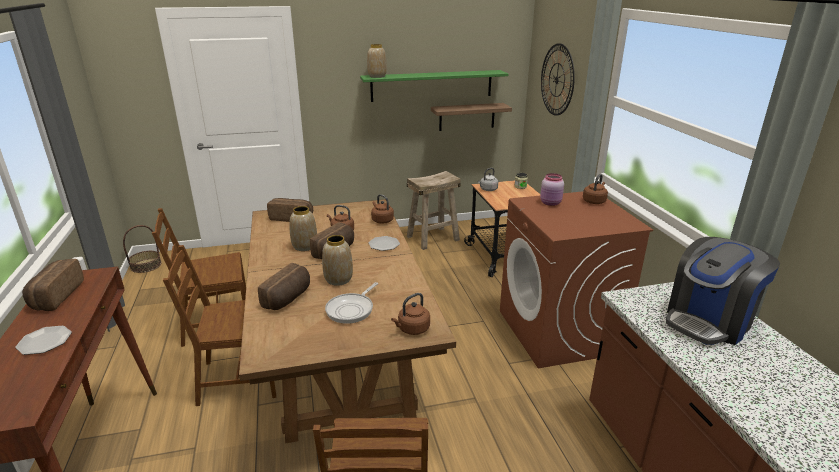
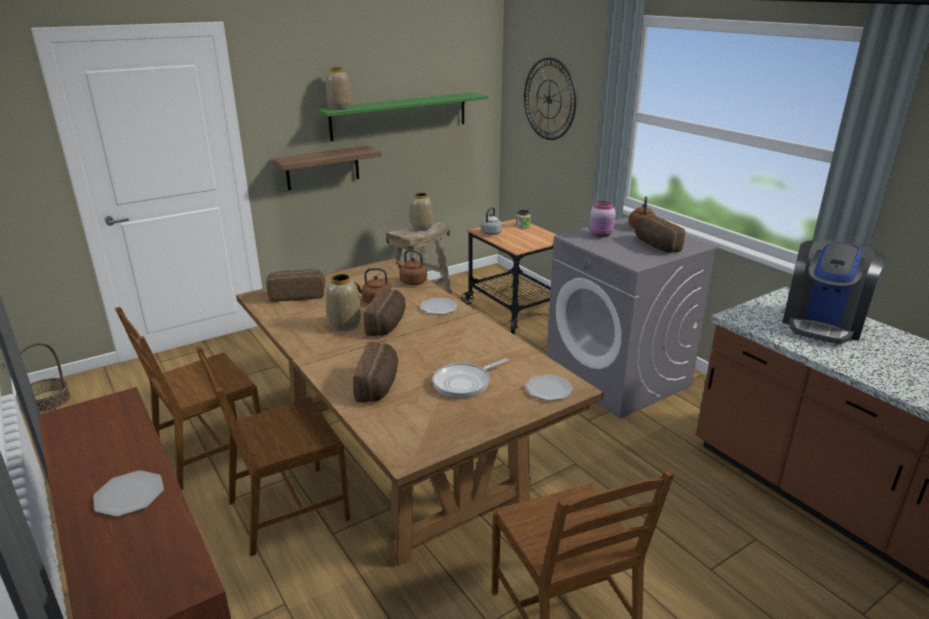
camera: 20 degrees left, 0 degrees up
(55, 296) = (81, 439): bread -> bread (655, 245)
(338, 279) = (419, 354): vase -> vase (422, 227)
(352, 309) = (464, 383): frying pan -> frying pan turned 45 degrees clockwise
(412, 329) = (548, 389): brown kettle -> plate
(467, 117) = (440, 151): shelf -> shelf (322, 168)
(559, 332) = (618, 377): brown washing machine -> grey washing machine

